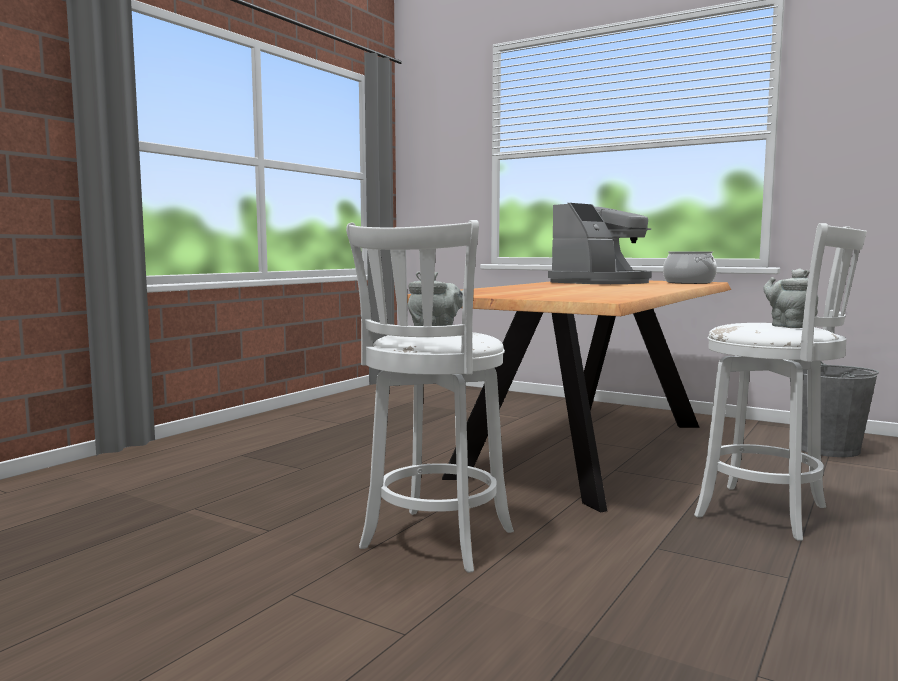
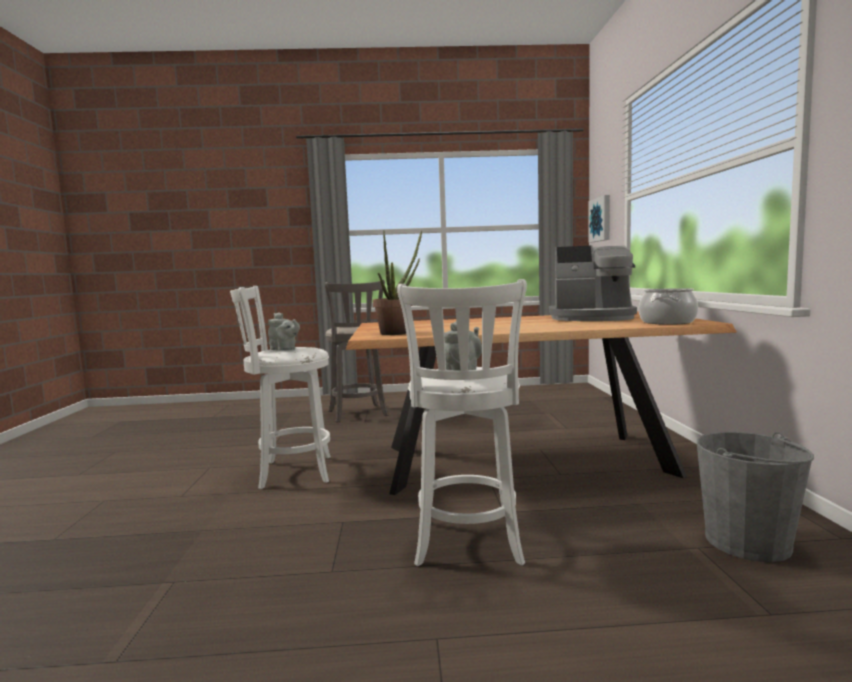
camera: 55 degrees right, 0 degrees up
(254, 463) = (358, 414): none -> grey stool
(432, 176) = (601, 219): none -> picture
(583, 296) = (398, 332): none -> potted plant

